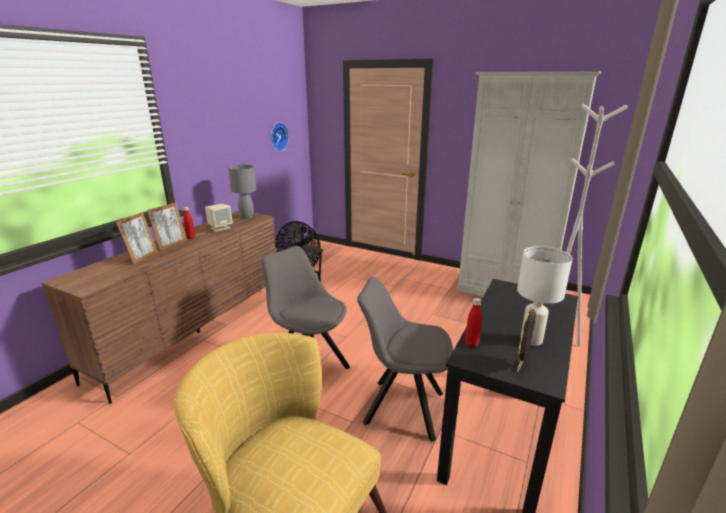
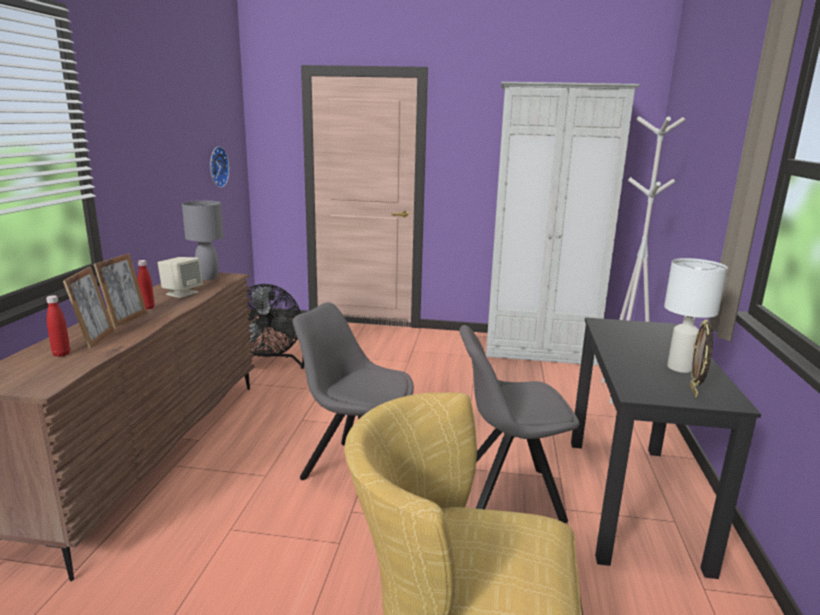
camera: 20 degrees left, 5 degrees down
(471, 344) = (627, 380): red bottle -> red bottle (61, 354)

